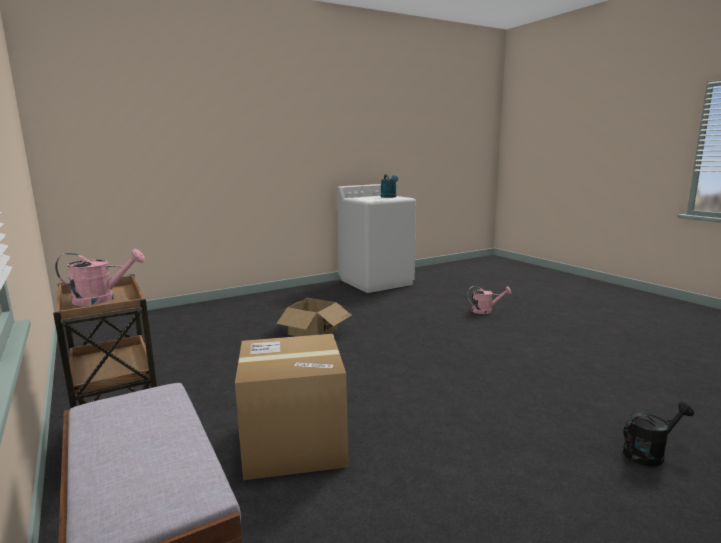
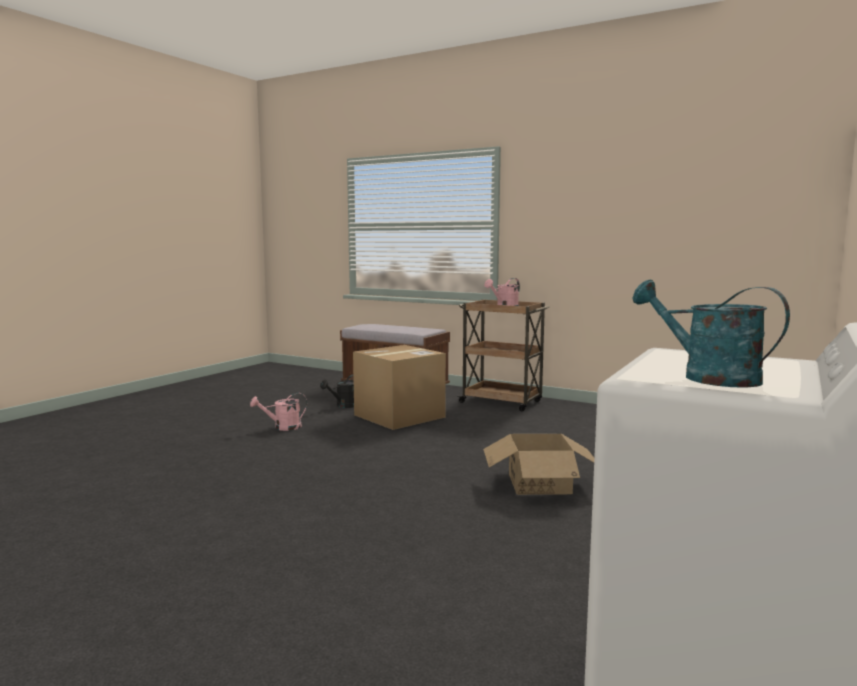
camera: 150 degrees right, 5 degrees down
(485, 311) = (286, 609): pink watering can -> pink watering can (283, 427)
(649, 453) = (142, 450): black watering can -> black watering can (344, 406)

